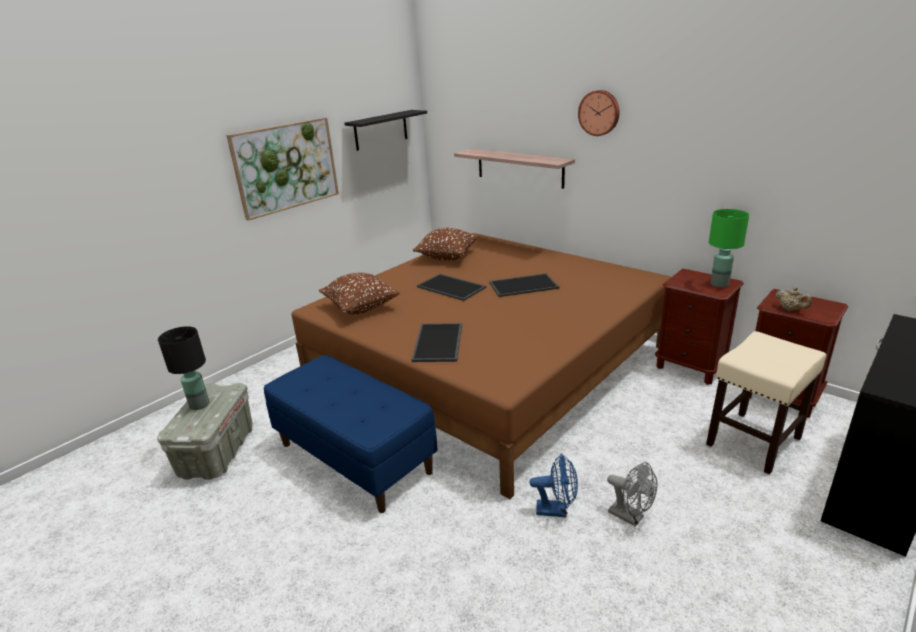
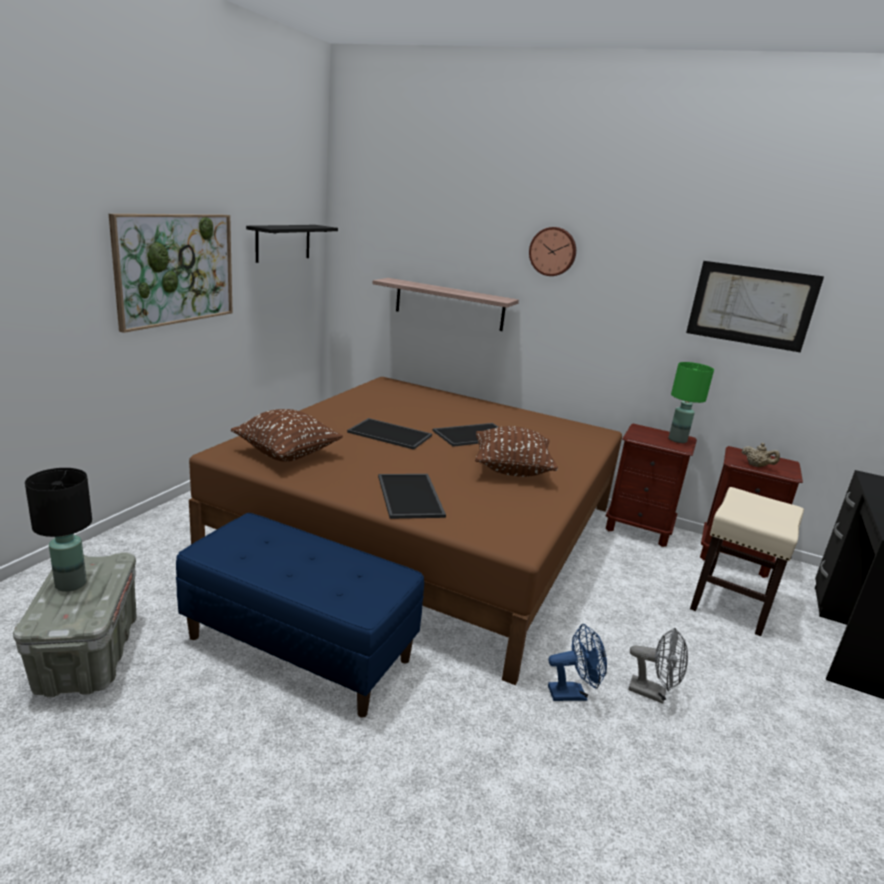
camera: 20 degrees left, 5 degrees down
(447, 257) = (366, 400): brown pillow -> brown pillow (511, 469)
(788, 149) = (751, 306): none -> picture

